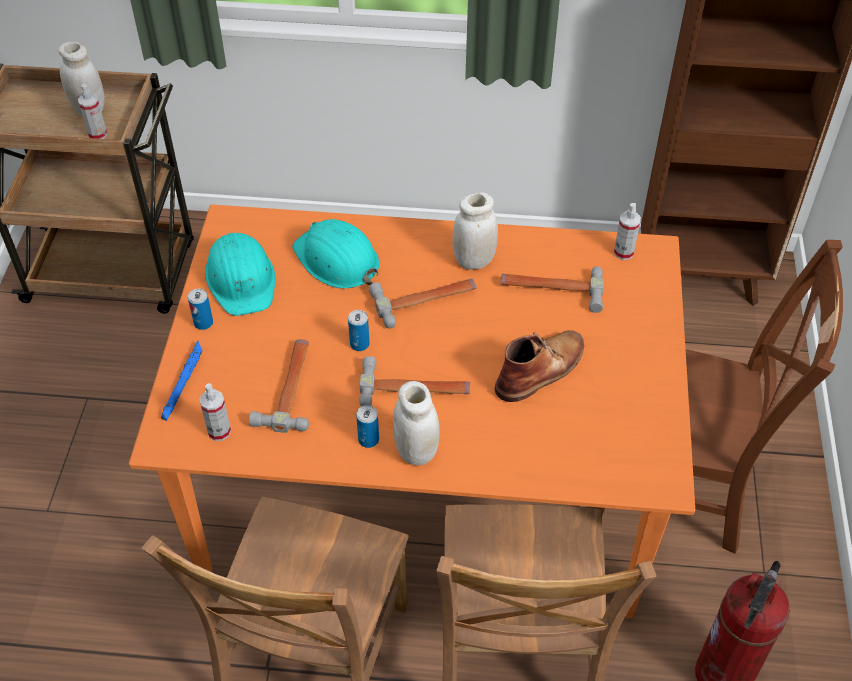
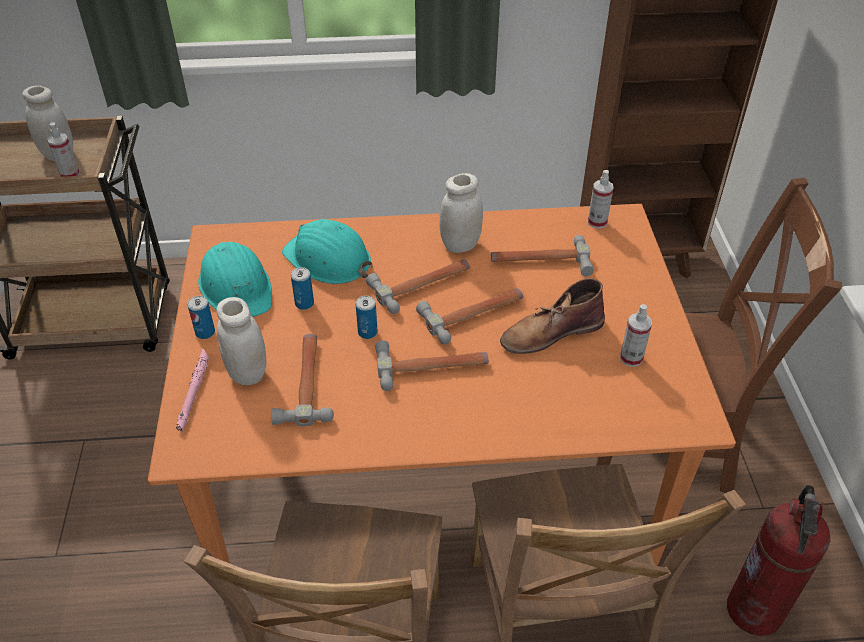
camera: 10 degrees left, 5 degrees down
(183, 382) = (194, 391): blue flashlight -> pink flashlight
(219, 431) = (240, 434): spray bottle -> spray bottle (631, 358)
(368, 440) = (397, 421): can -> can (304, 303)
(416, 451) = (448, 425): white jar -> white jar (247, 373)
(469, 339) = (474, 314): none -> hammer
(541, 369) = (550, 332): brown boot -> brown boot turned 150 degrees counterclockwise

